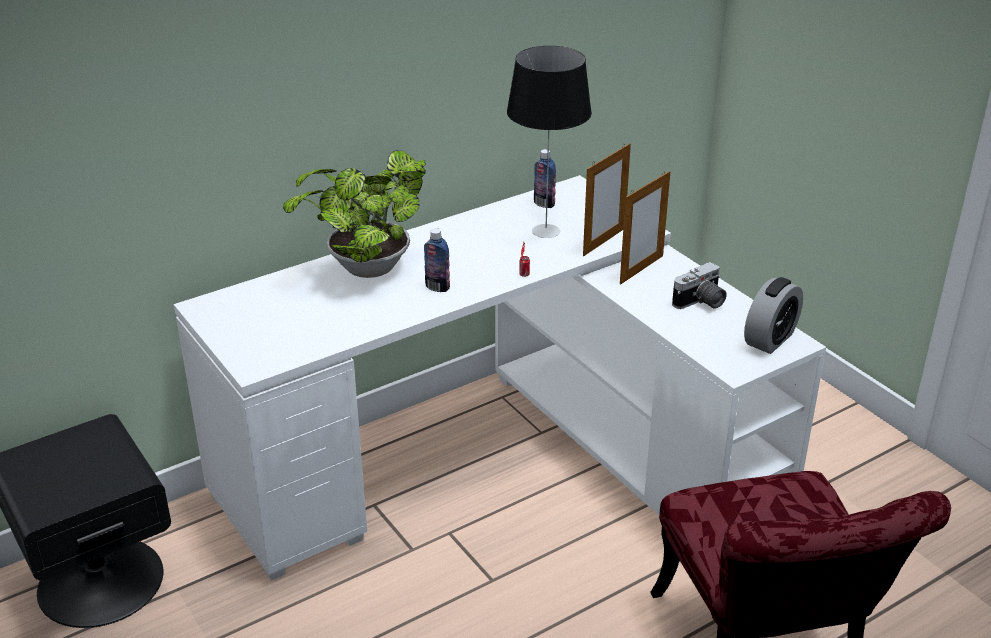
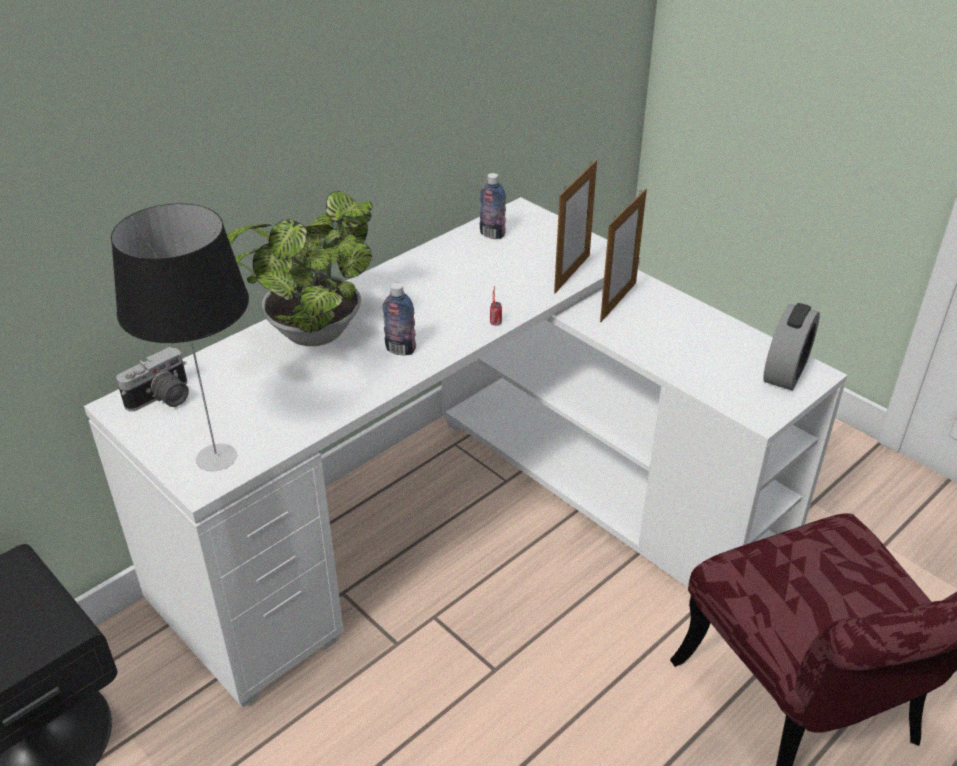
camera: 10 degrees left, 5 degrees up
(546, 230) = (504, 266): table lamp -> table lamp (217, 456)
(701, 303) = (696, 336): camera -> camera (162, 399)

